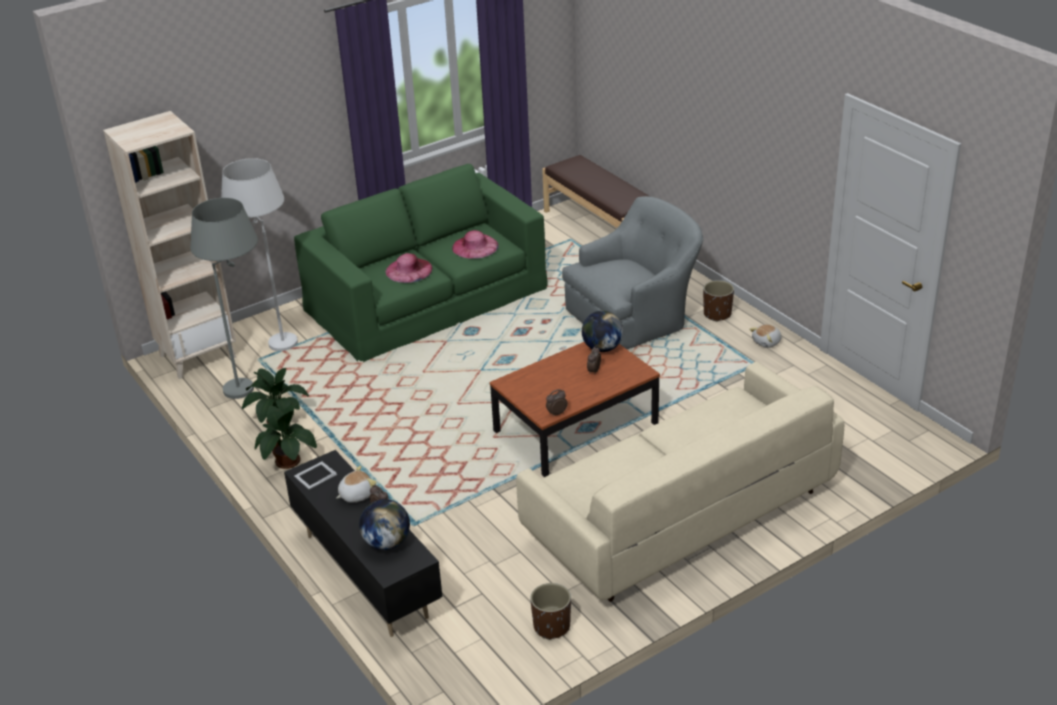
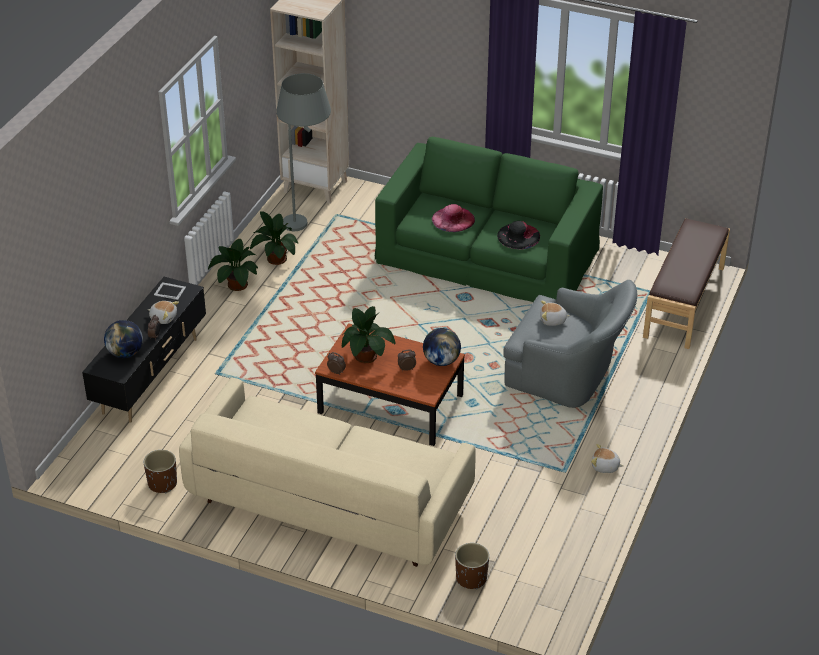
camera: 55 degrees right, 5 degrees up
(276, 336) = (371, 208): white floor lamp -> none
(475, 246) = (518, 236): pink hat -> black hat
(552, 388) = (366, 357): none -> potted plant
(611, 271) = (553, 320): none -> plush toy
(717, 314) = (620, 421): brown planter -> brown planter (471, 578)

